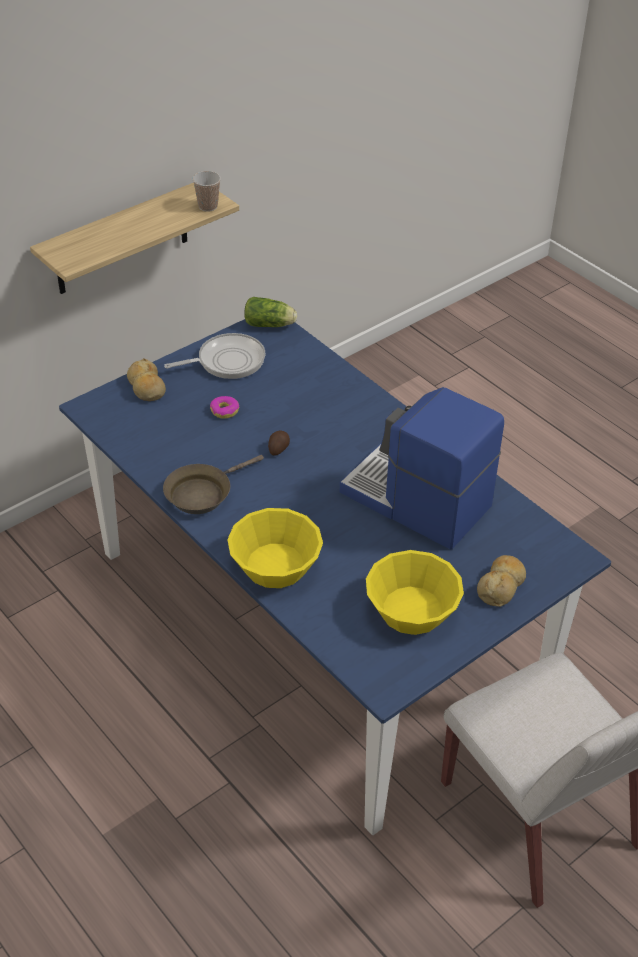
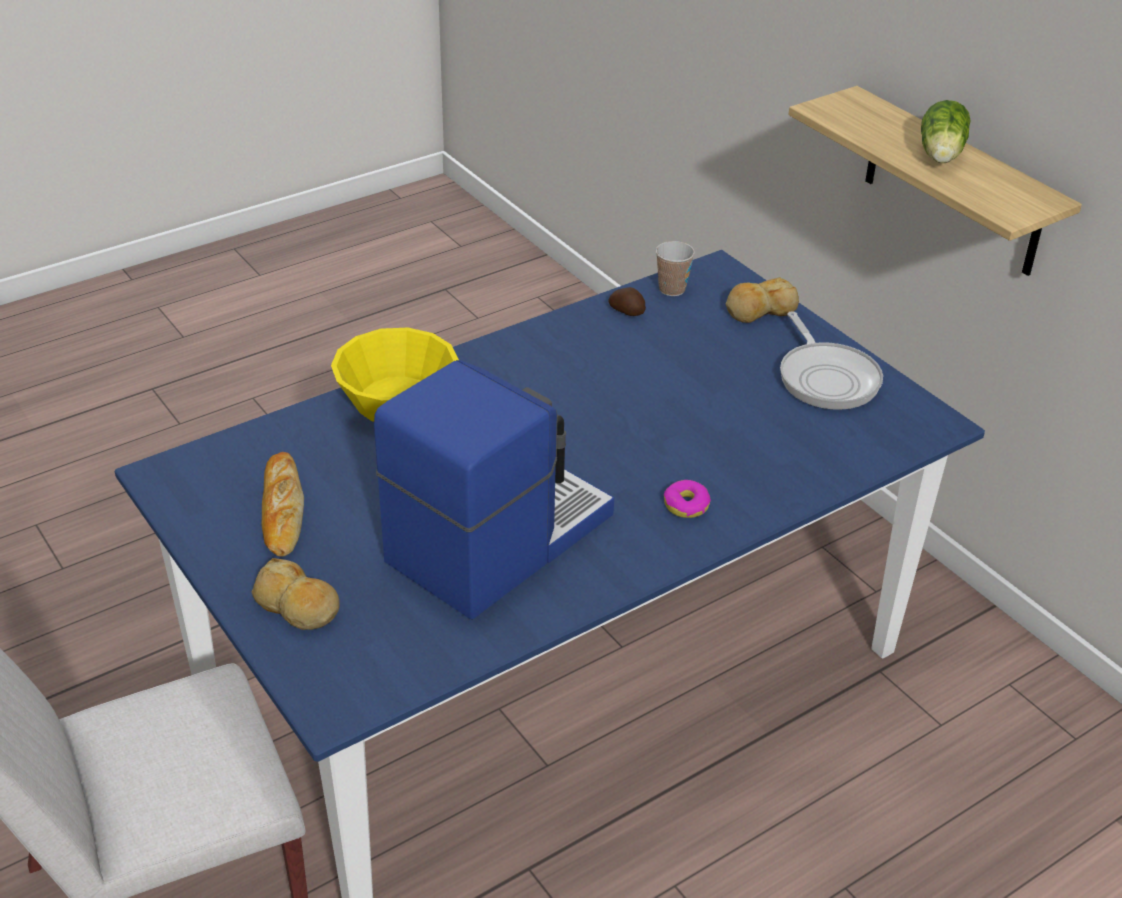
camera: 95 degrees right, 5 degrees down
(202, 493) = (541, 349): brown frying pan -> none
(208, 206) = (996, 205): cup -> cup (672, 289)
(224, 411) = (710, 372): donut -> donut (686, 505)
(271, 325) = (928, 423): lettuce -> lettuce (940, 155)
(278, 448) = (626, 414): potato -> potato (627, 311)
(411, 609) = (281, 510): yellow bowl -> bread

